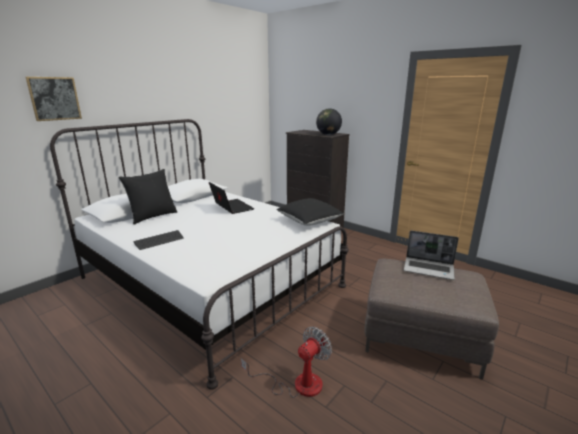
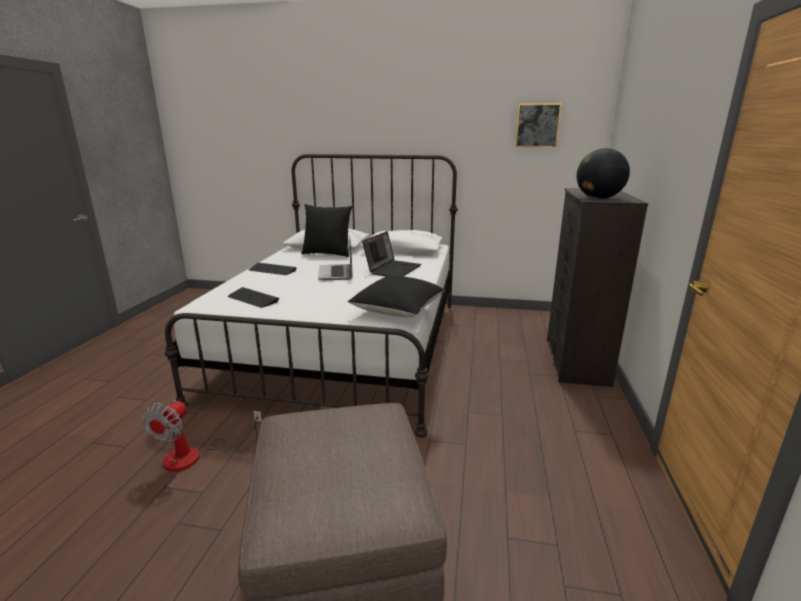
camera: 60 degrees right, 0 degrees up
(54, 98) = (305, 125): picture -> picture (537, 125)
(225, 257) = (253, 299): none -> keyboard
(297, 384) = (196, 456): fan -> fan turned 90 degrees clockwise
(429, 269) = (382, 451): laptop -> laptop (336, 273)

